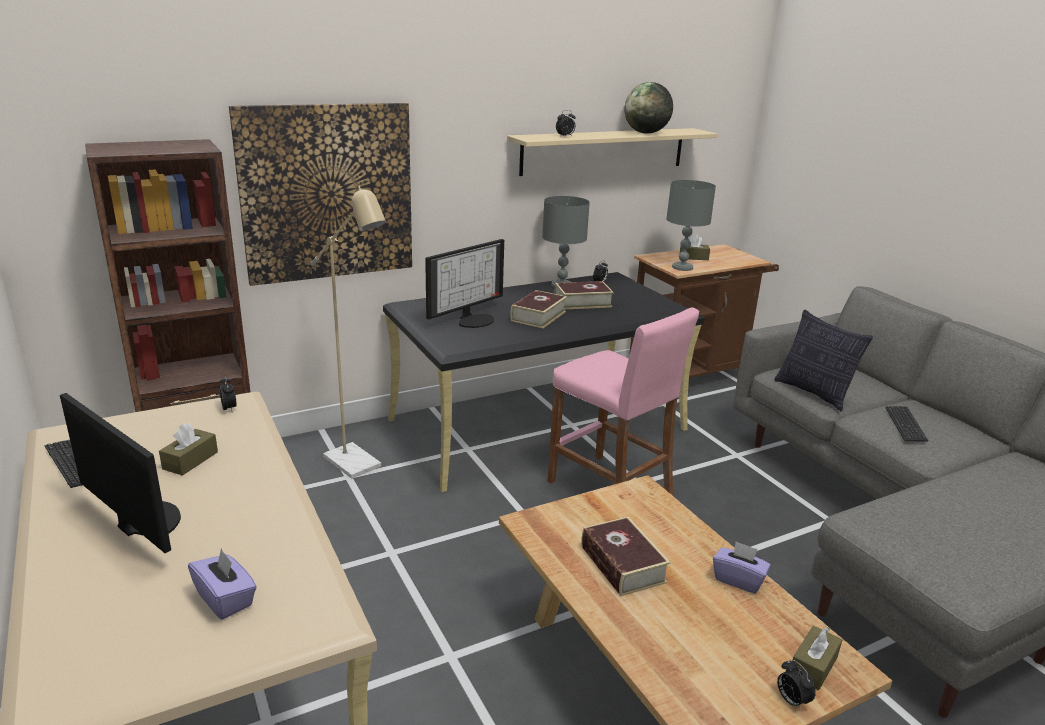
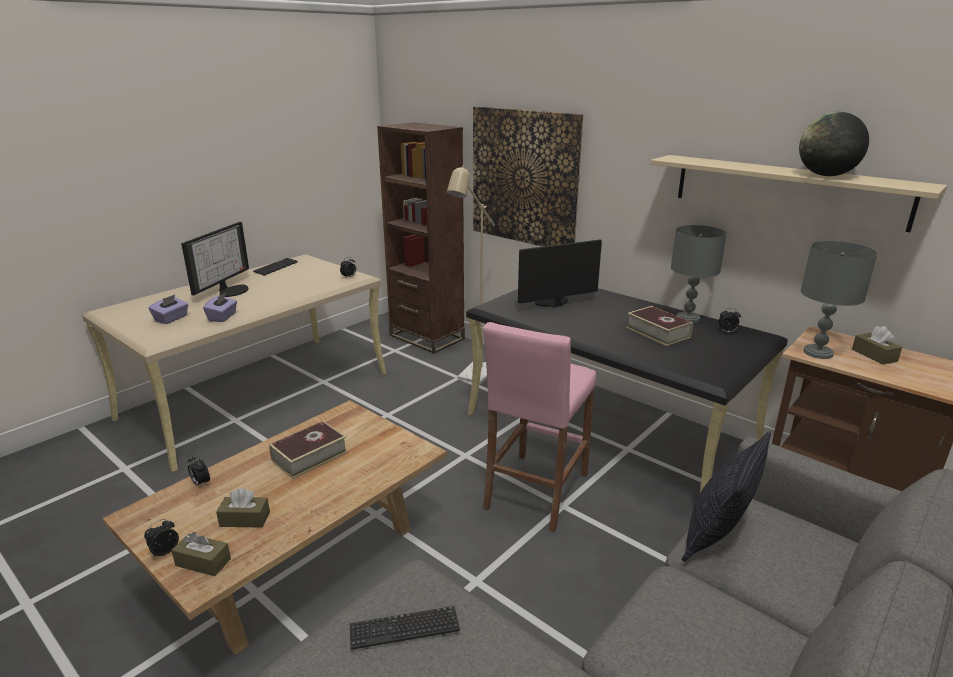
camera: 70 degrees right, 0 degrees up
(190, 460) = (289, 284): brown tissue box -> brown tissue box (245, 519)
(473, 320) = (552, 303): monitor -> monitor turned 135 degrees clockwise
(538, 316) = (594, 321): book -> none
(565, 136) = (710, 163): alarm clock -> alarm clock (200, 483)
(738, 580) = (307, 514): purple tissue box -> purple tissue box (223, 317)
(905, 425) = (691, 623): keyboard -> keyboard (404, 629)

